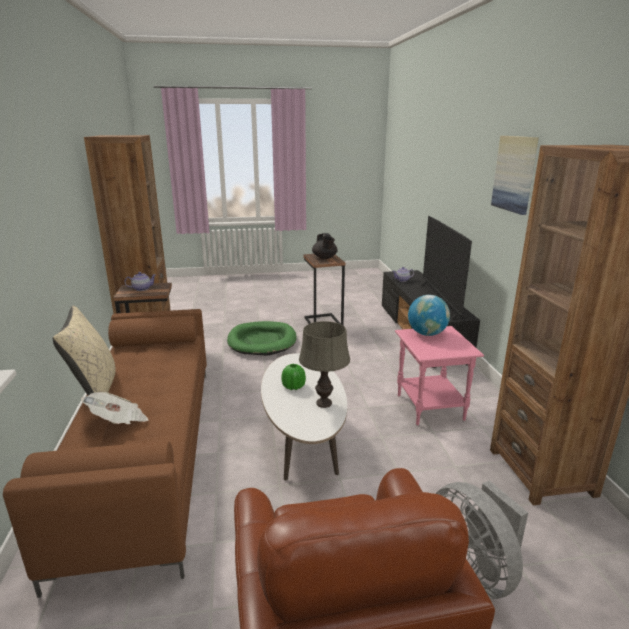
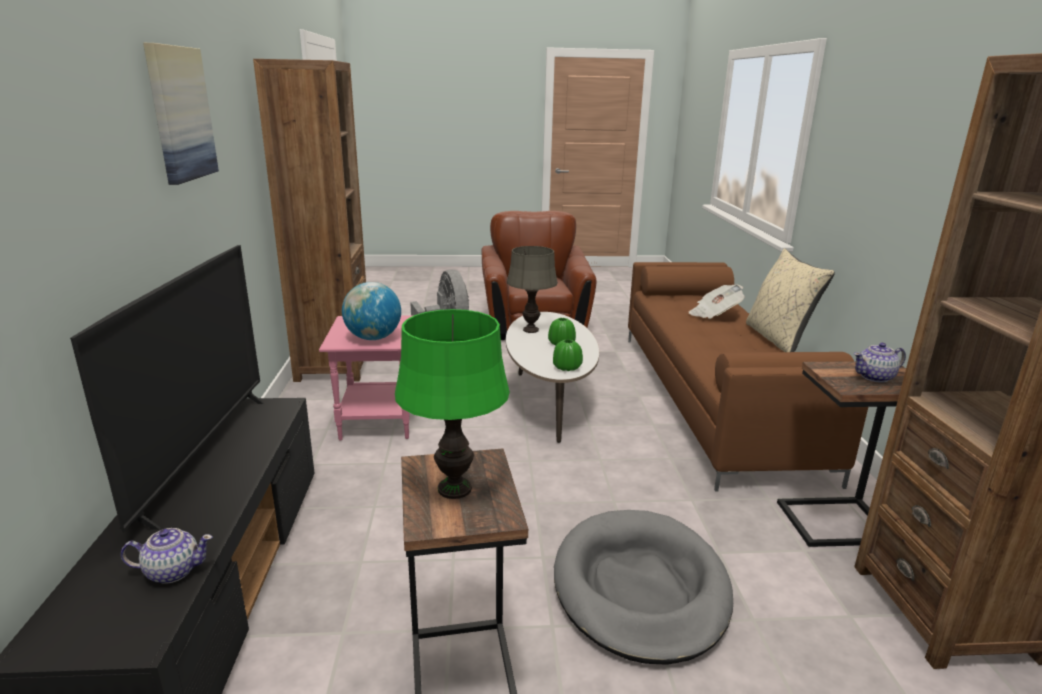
camera: 175 degrees left, 0 degrees up
(262, 341) = (640, 588): green dog bed -> grey dog bed
(289, 362) = (567, 367): none -> green vase
(324, 258) = (455, 489): black teapot -> green table lamp

